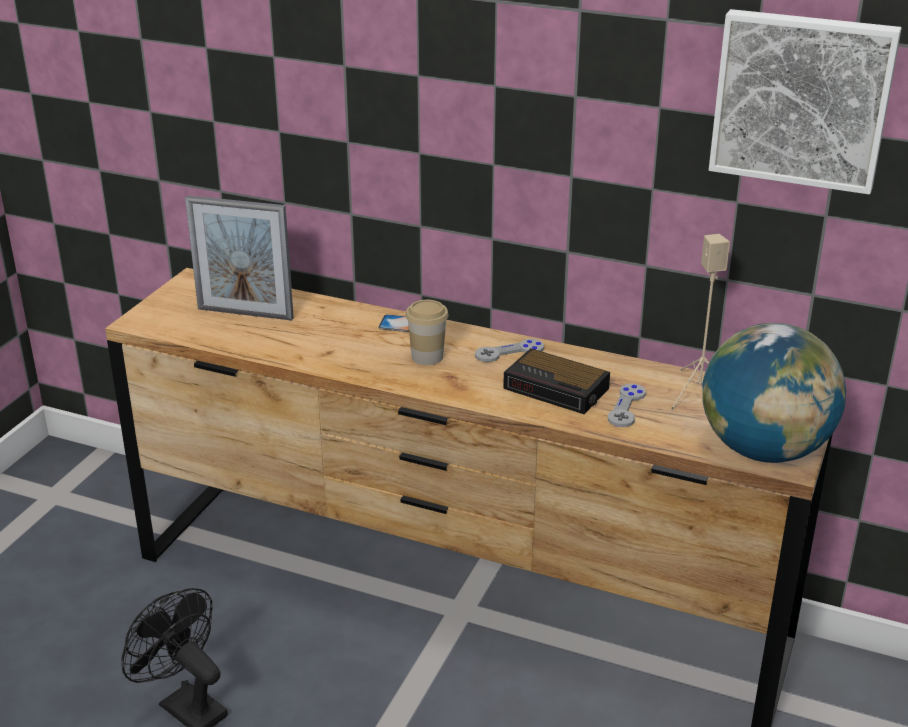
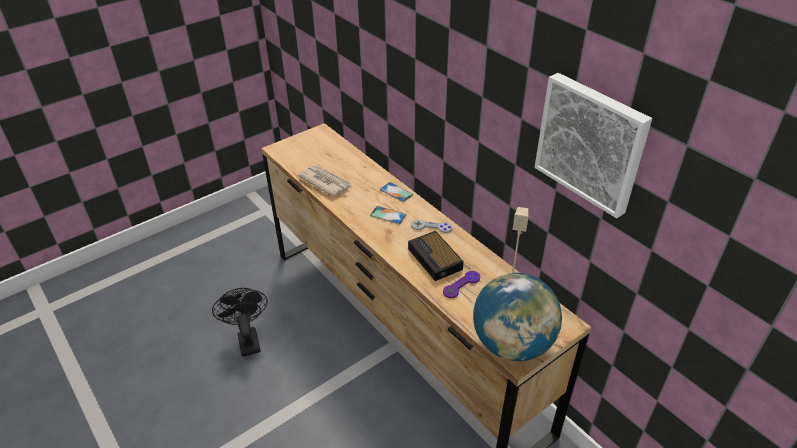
camera: 30 degrees right, 10 degrees up
(245, 313) = (326, 159): picture frame -> none
(275, 343) = (325, 182): none -> newspaper
(427, 357) = (388, 215): cup -> phone
(626, 407) = (461, 285): grey game controller -> purple game controller

